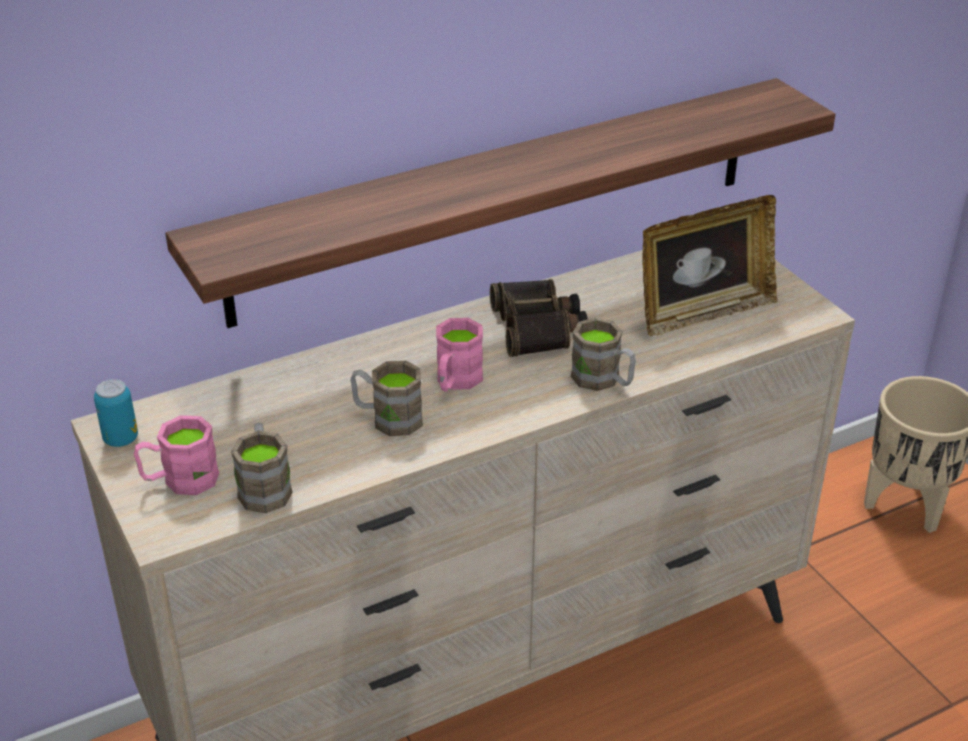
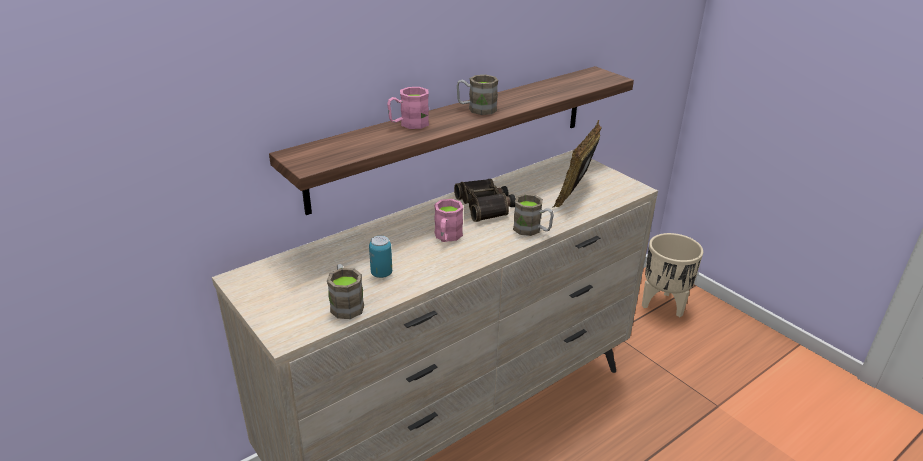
camera: 10 degrees left, 5 degrees down
(121, 439) = (247, 285): can -> can (381, 273)
(180, 480) = (290, 305): pink mug -> pink mug (408, 124)
(387, 418) = (412, 260): brown mug -> brown mug (476, 109)
(703, 313) = (575, 192): picture frame -> picture frame turned 150 degrees clockwise

